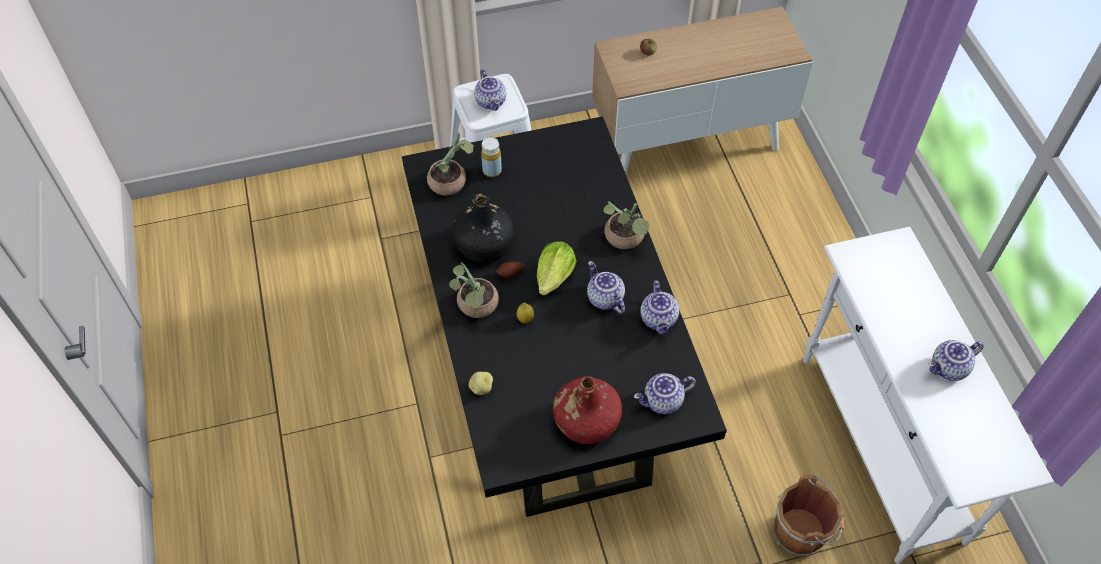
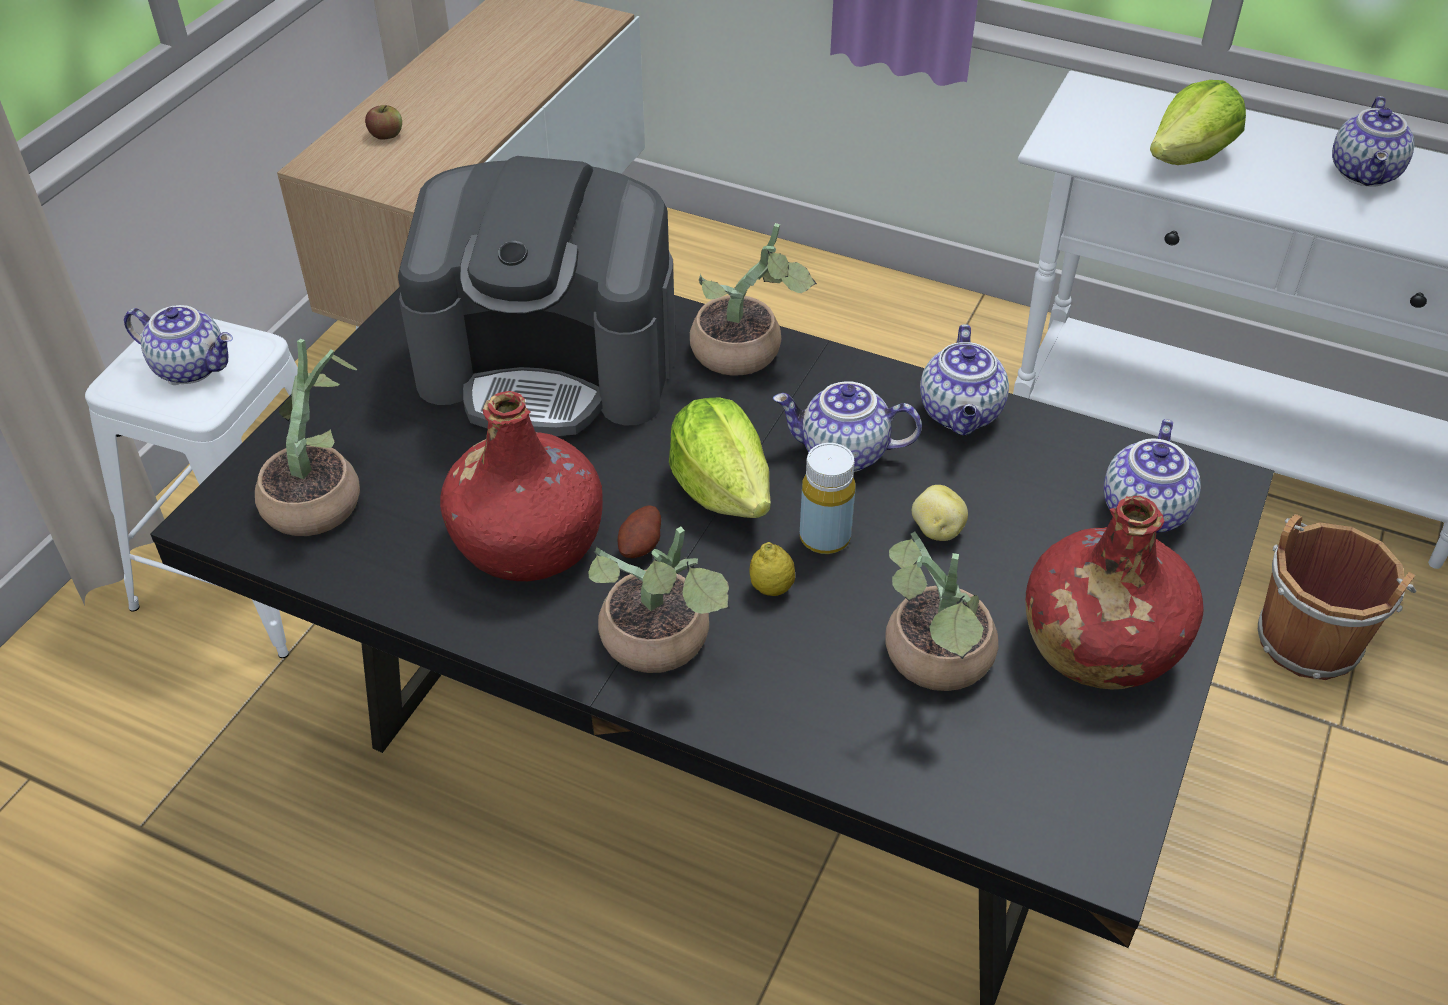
camera: 50 degrees left, 10 degrees down
(481, 388) = (870, 762): potato -> potato (936, 530)
(485, 244) = (529, 540): black bottle -> red bottle
(492, 170) = (374, 426): yellow bottle -> yellow bottle (825, 537)
(534, 381) = (934, 664): none -> potted plant
(564, 192) = (551, 365): none -> coffee machine
(659, 319) = (961, 414): teapot -> teapot turned 60 degrees clockwise
(889, 302) = (1190, 157): none -> lettuce

